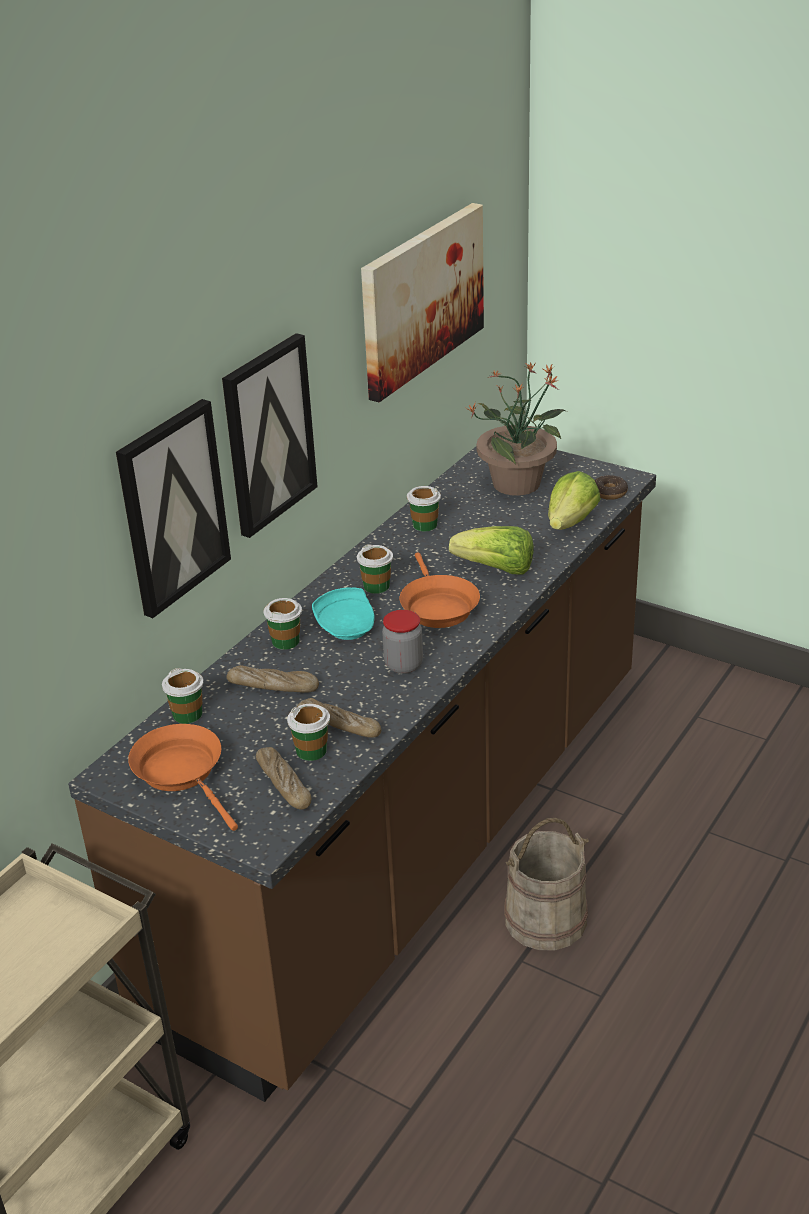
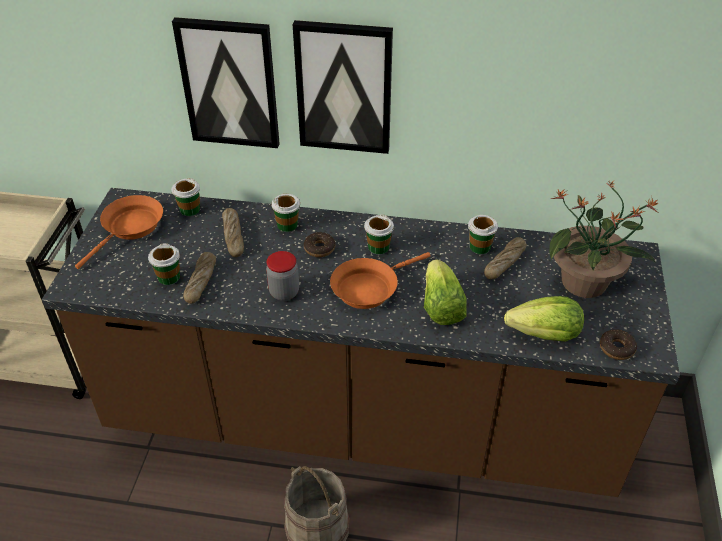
camera: 65 degrees right, 10 degrees up
(283, 784) = (130, 276): bread -> bread (504, 262)
(347, 626) = (319, 248): turquoise plate -> donut
(421, 299) = (588, 80): picture -> none

